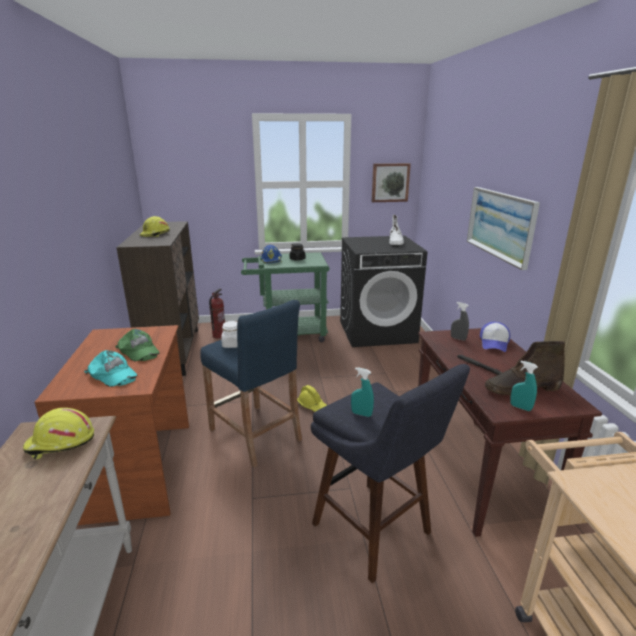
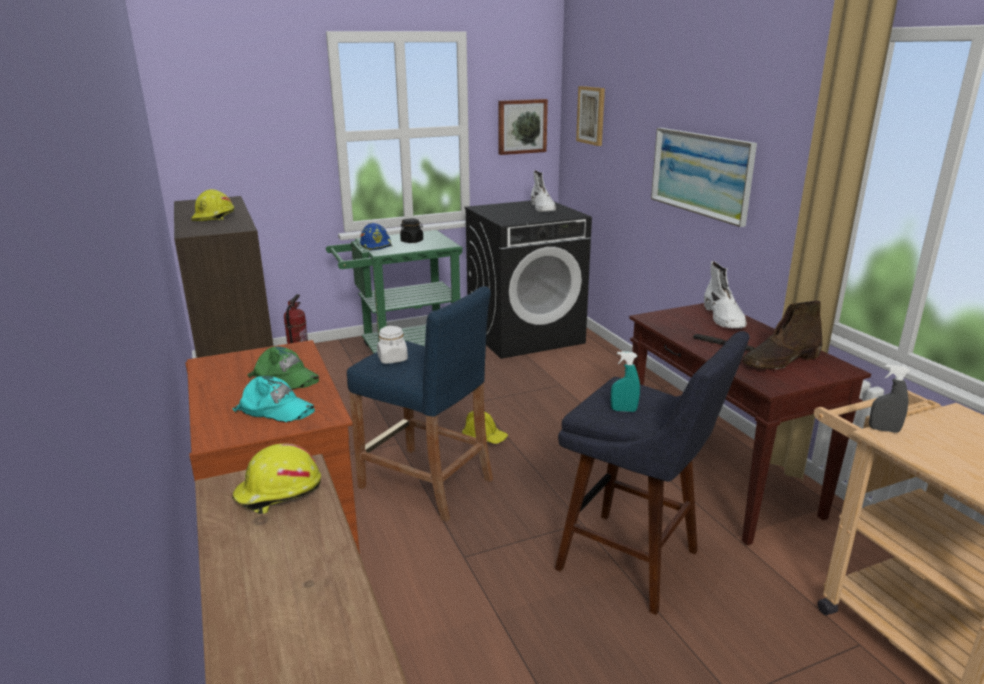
camera: 15 degrees left, 0 degrees up
(437, 176) = (591, 115): none -> picture
(458, 338) = (680, 318): grey spray bottle -> grey spray bottle (884, 430)
(494, 343) = (723, 318): cap -> white boot
(520, 407) = (790, 379): turquoise spray bottle -> none

